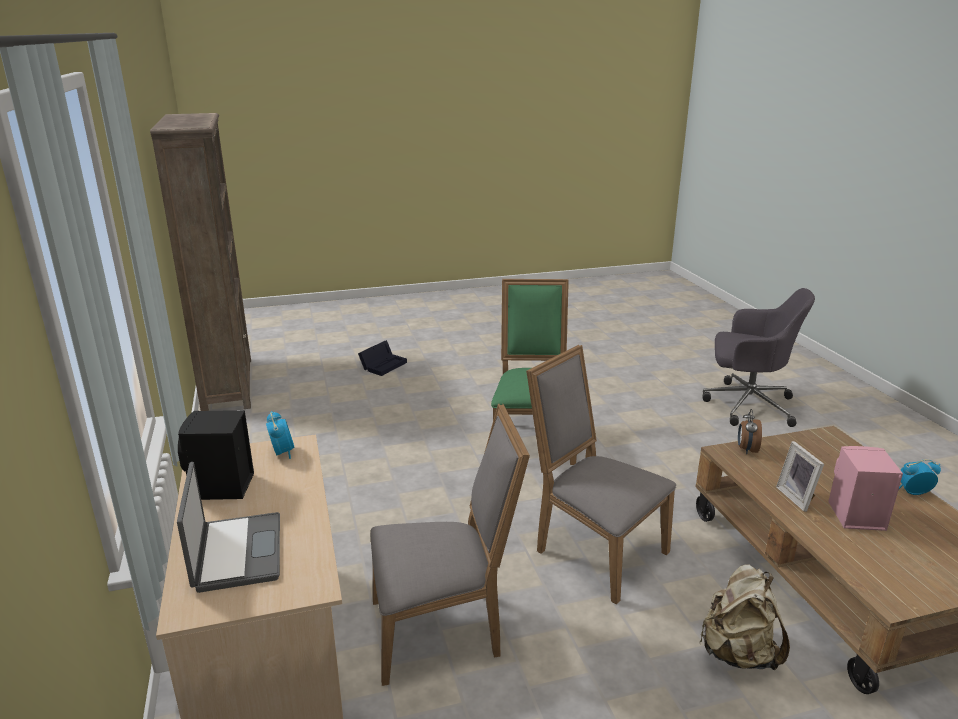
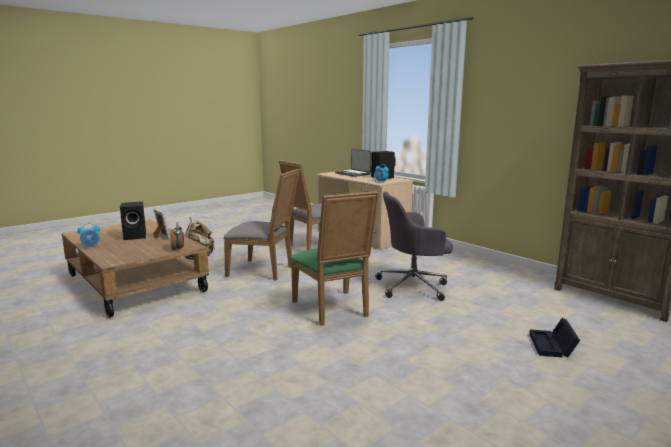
camera: 155 degrees right, 10 degrees down
(746, 405) = (124, 390): grey office chair -> grey office chair (414, 286)
(854, 515) = (136, 236): pink speaker -> black speaker

